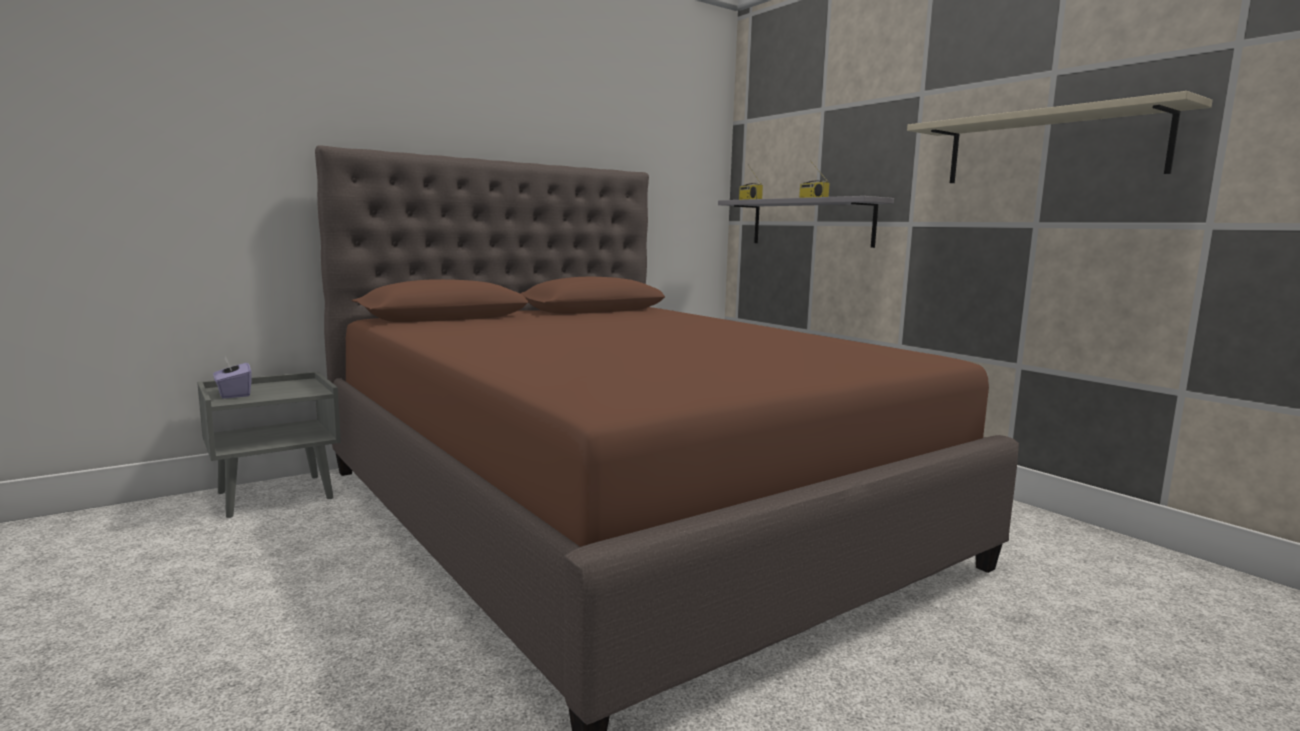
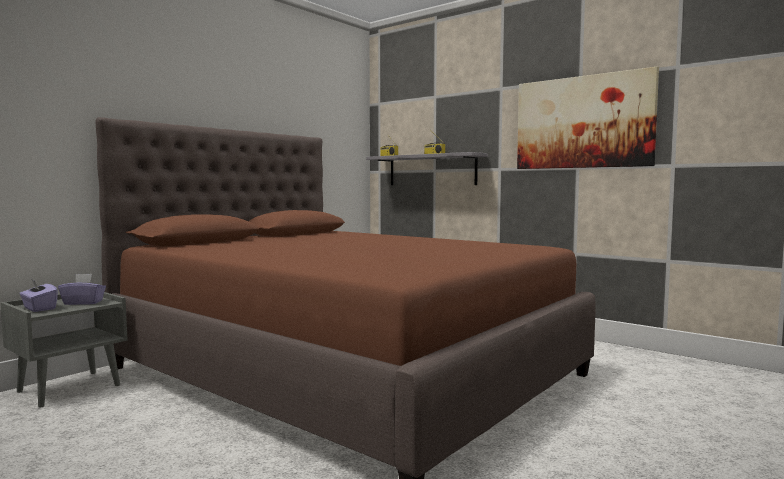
camera: 15 degrees left, 5 degrees down
(290, 389) = (83, 302): none -> purple tissue box
(1051, 148) = (583, 122): beige shelf -> picture

